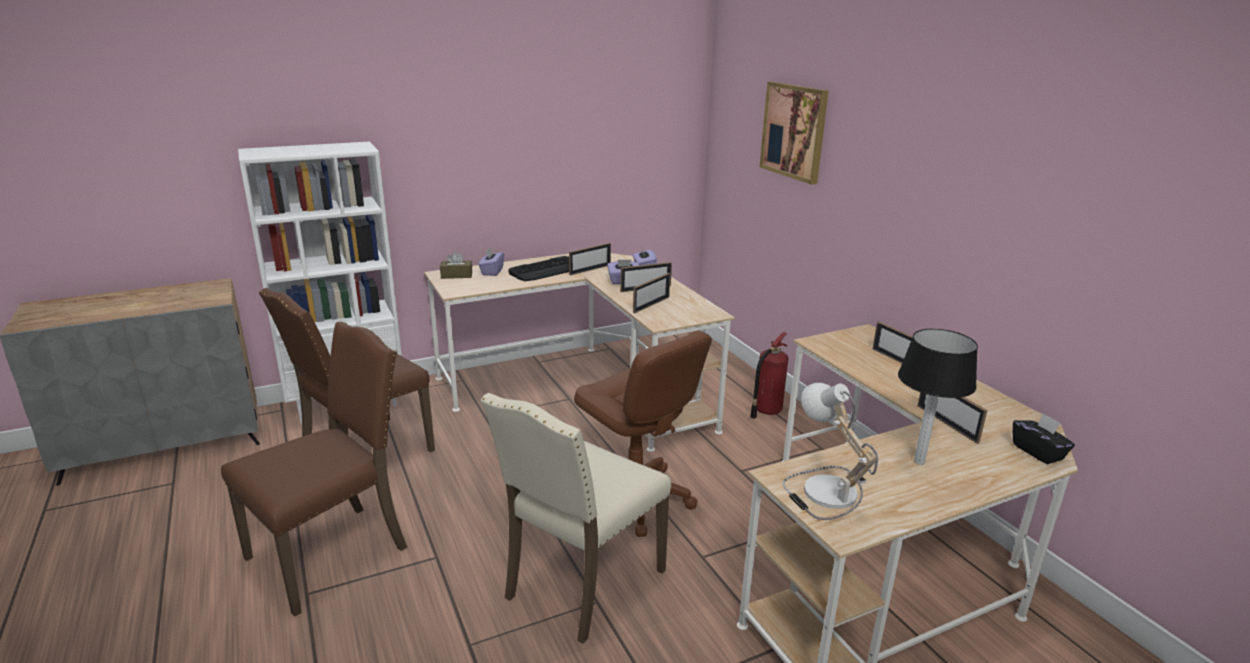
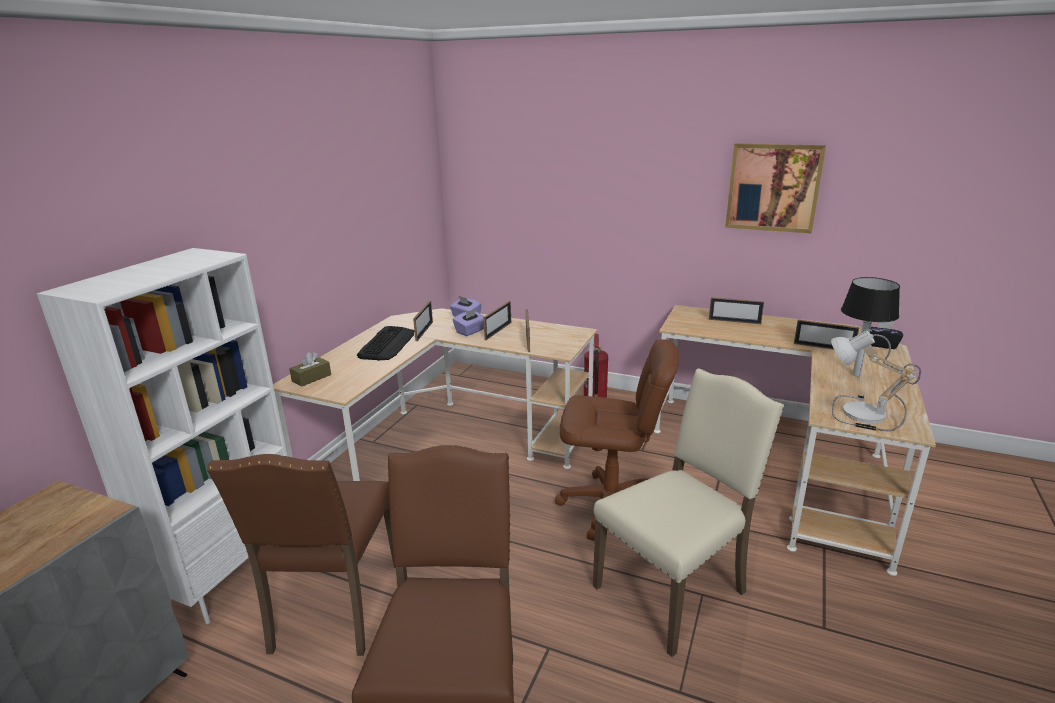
camera: 40 degrees left, 0 degrees up
(492, 271) = (340, 362): purple tissue box -> none
(581, 584) = (674, 590): beige chair -> beige chair turned 120 degrees counterclockwise
(794, 131) = (562, 167): picture -> picture (773, 187)

